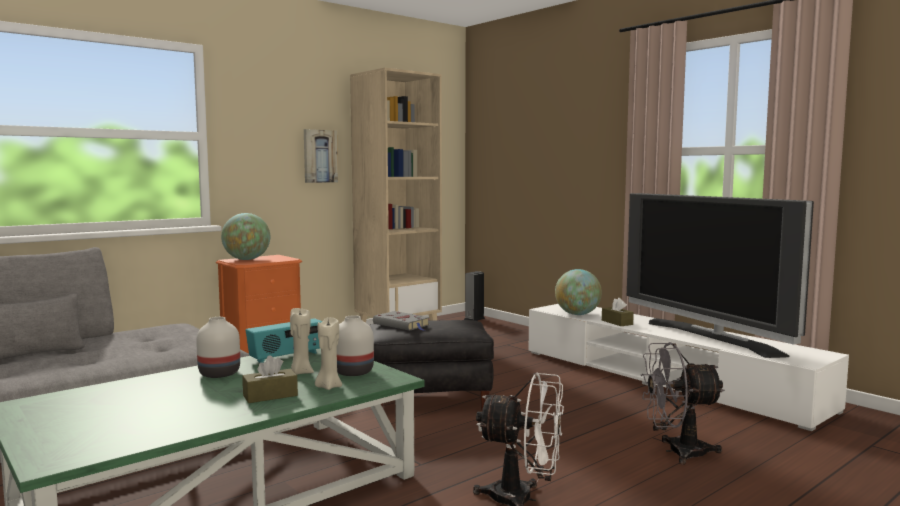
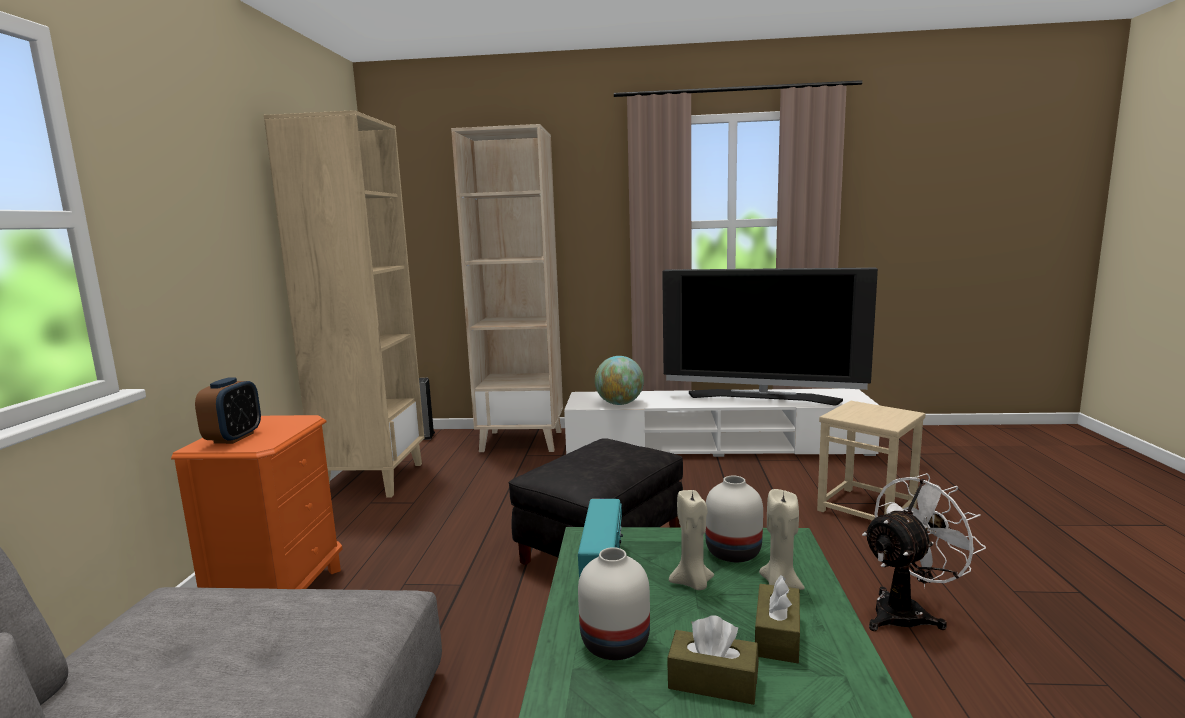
camera: 45 degrees left, 5 degrees up
(246, 259) = (234, 438): globe -> alarm clock
(319, 156) = (244, 246): picture -> none
(402, 325) = (574, 469): grey book -> none
(525, 337) = (522, 441): none -> beige bookcase
(617, 322) = (670, 403): brown tissue box -> brown tissue box (713, 681)
(677, 452) = (867, 508): grey fan -> beige stool

